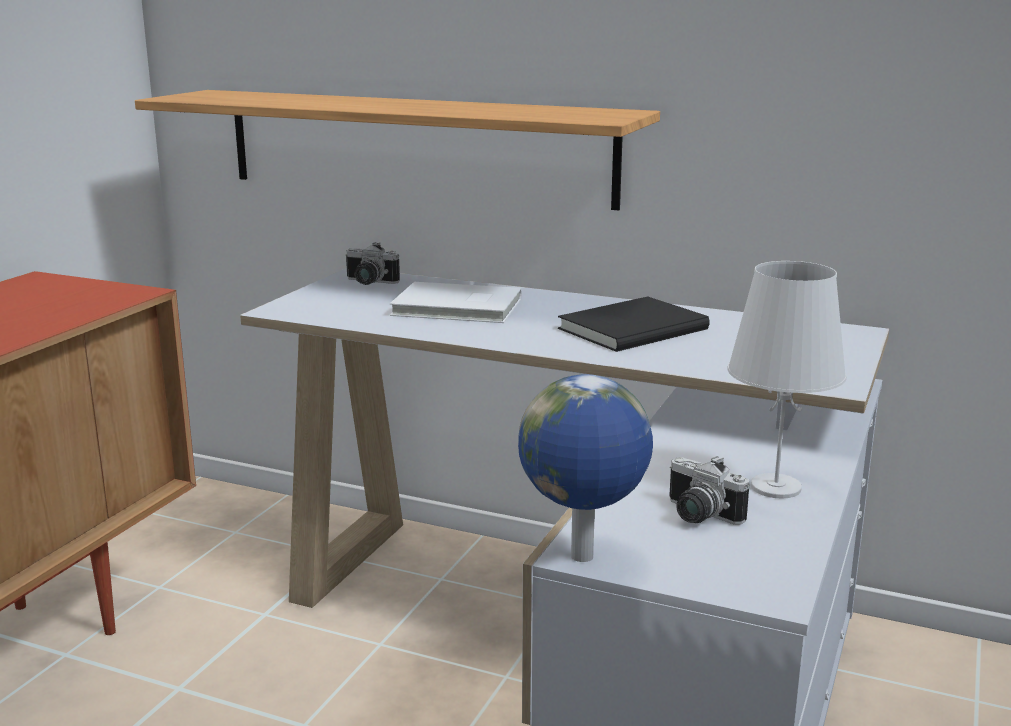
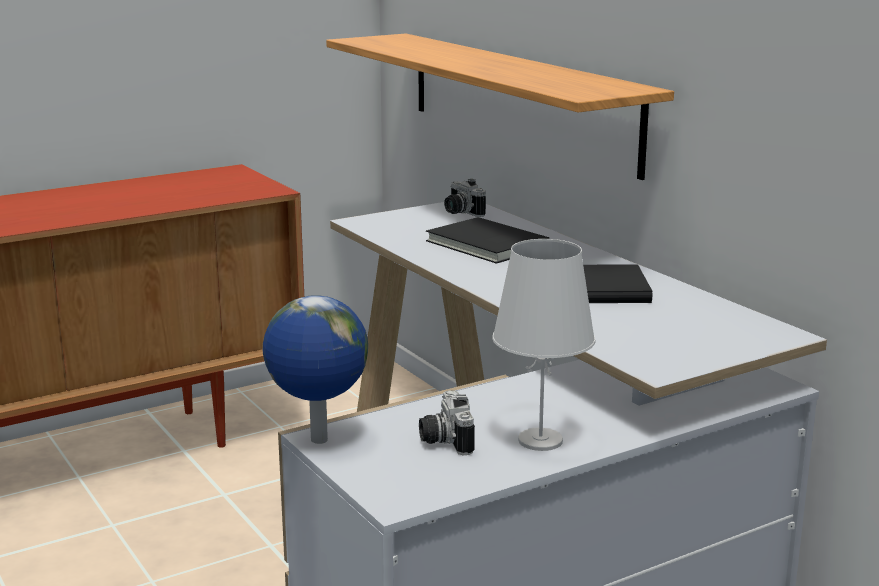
camera: 35 degrees right, 0 degrees up
(458, 308) = (486, 245): white book -> black book

